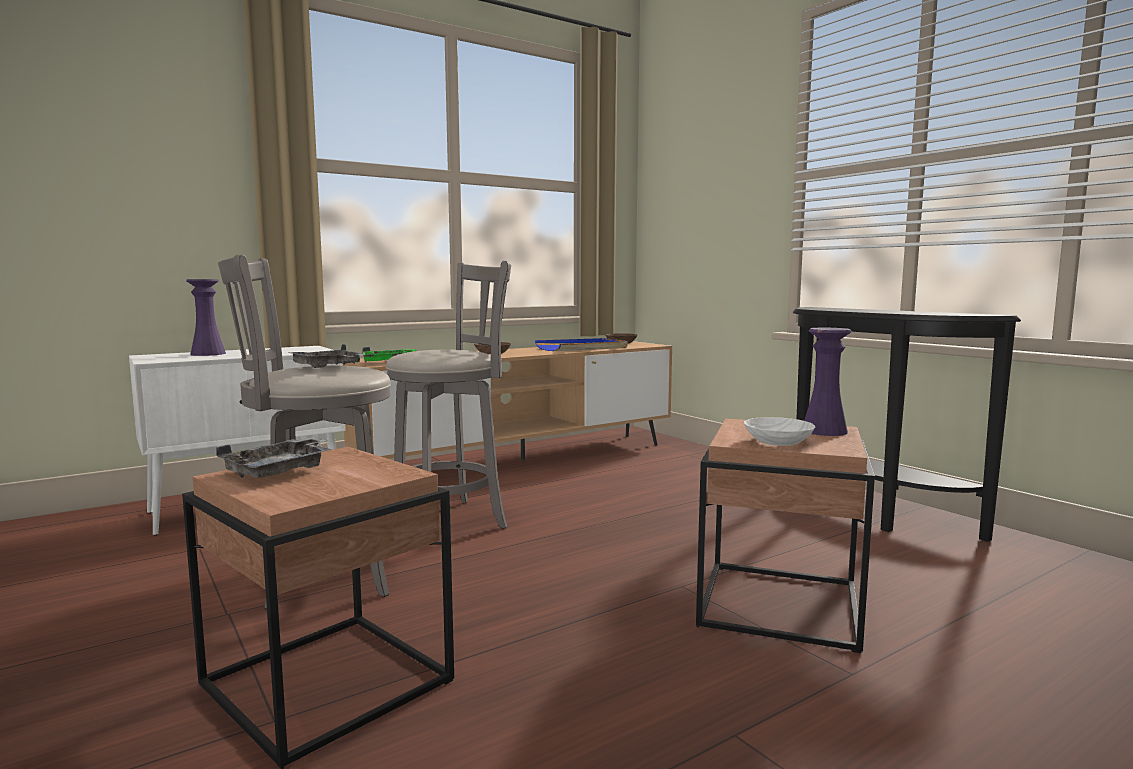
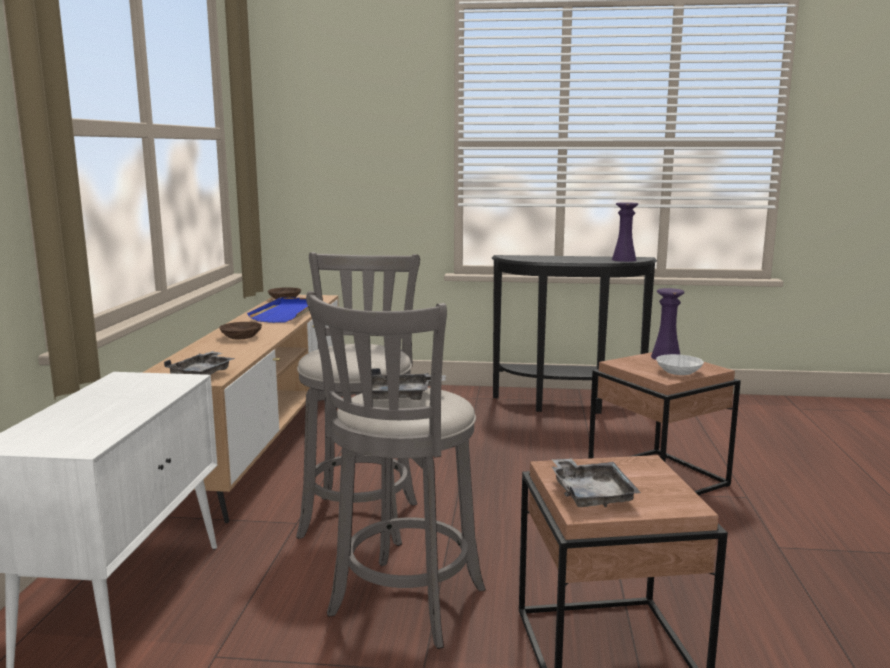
camera: 50 degrees left, 5 degrees up
(208, 354) = (73, 419): purple vase -> purple vase (624, 259)
(386, 362) = (203, 373): green tray -> grey tray

